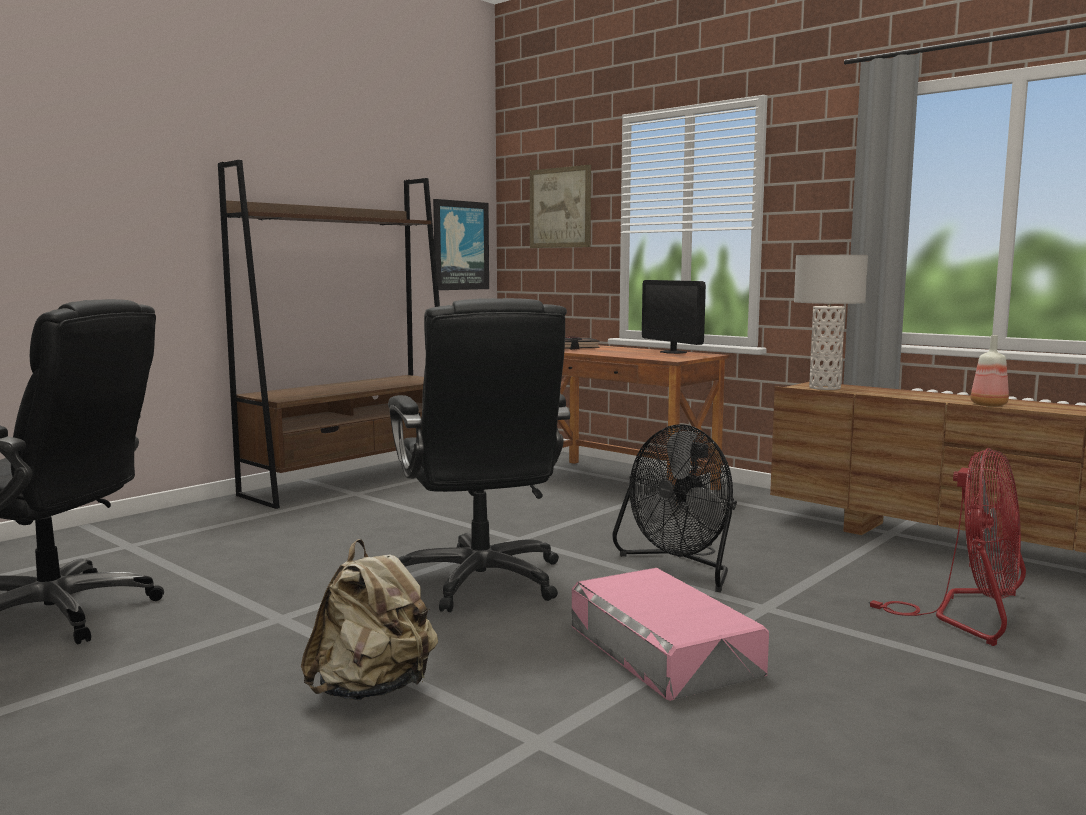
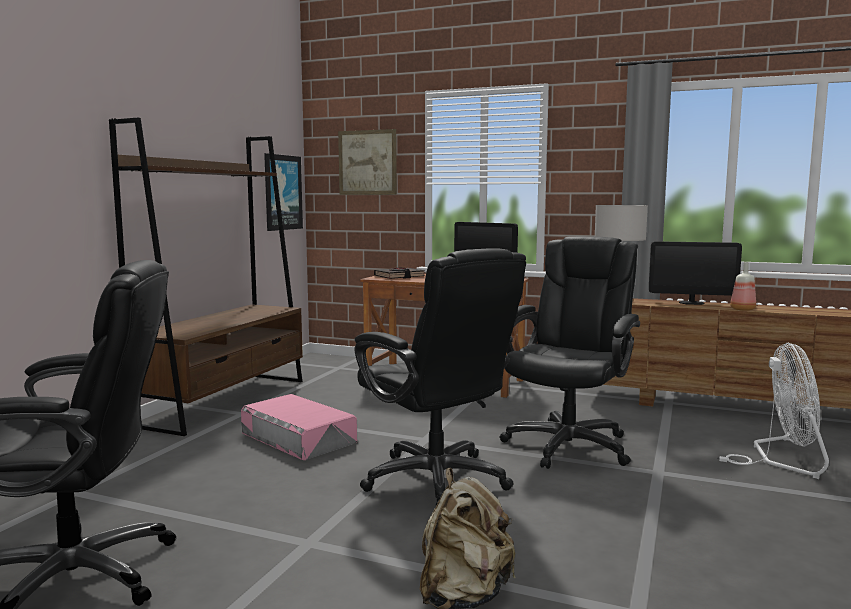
camera: 20 degrees left, 0 degrees up
(664, 649) = (633, 517): pink storage box -> pink storage box (298, 437)
(682, 565) = (567, 446): black fan -> black office chair
(931, 394) = (691, 303): none -> monitor
(967, 613) = (777, 457): red fan -> white fan

